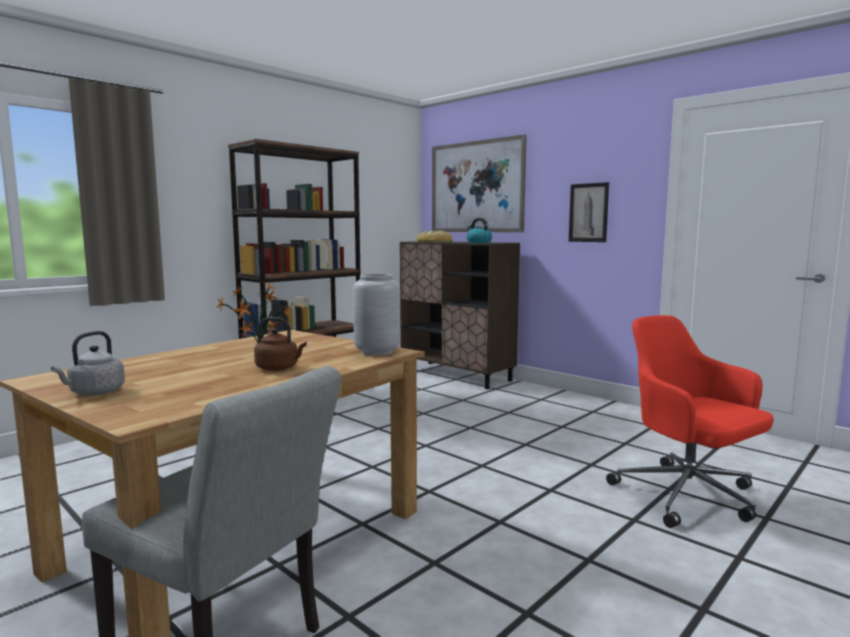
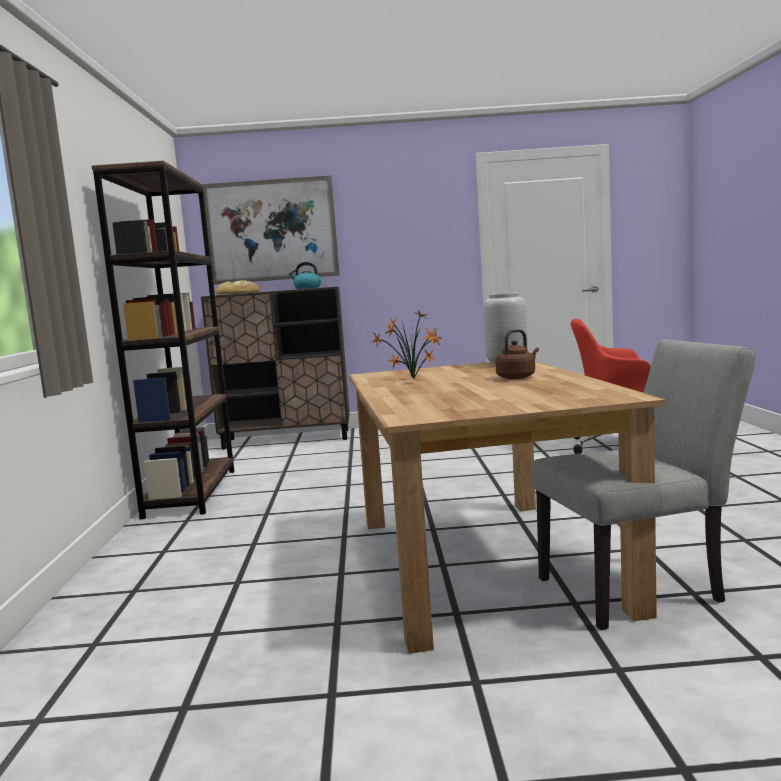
camera: 45 degrees left, 0 degrees up
(94, 392) = (511, 405): grey kettle -> none
(588, 212) = (409, 252): picture -> none

